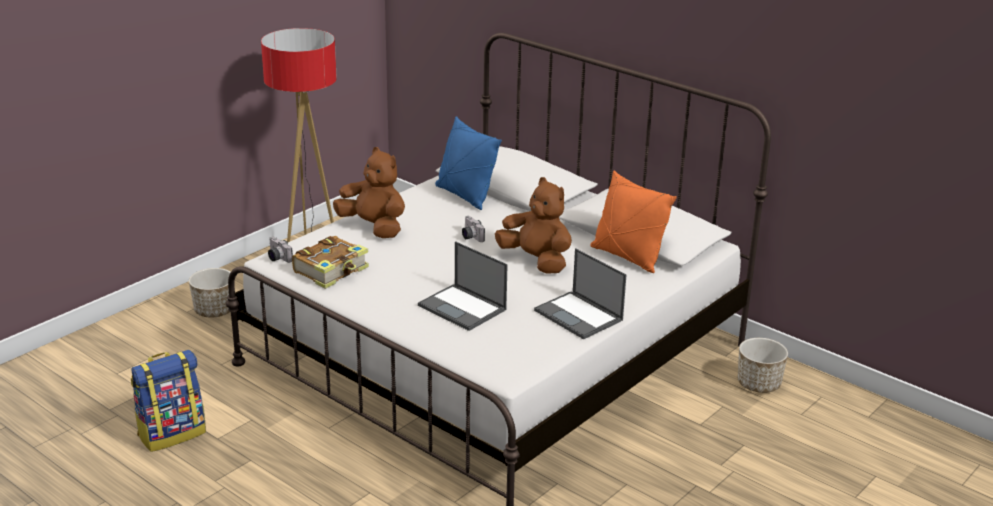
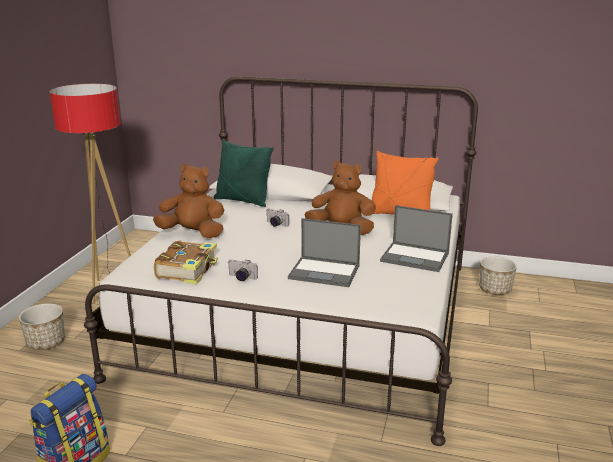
camera: 25 degrees left, 5 degrees down
(277, 258) = (129, 271): camera -> camera (241, 278)
(465, 196) = (243, 201): blue pillow -> green pillow

